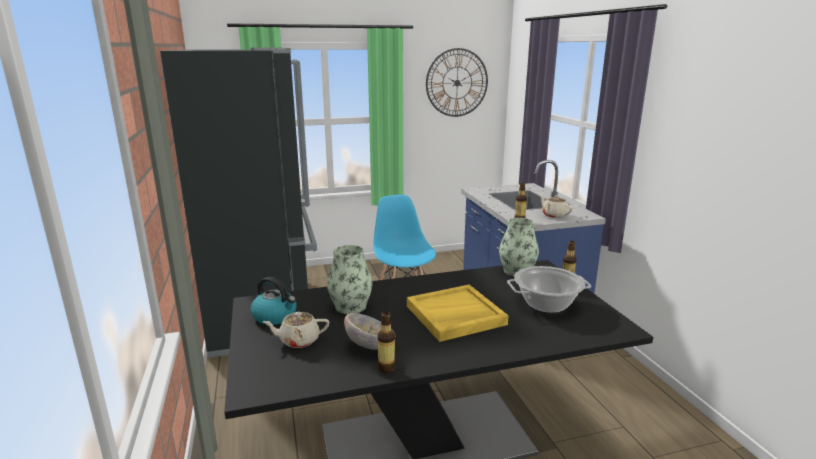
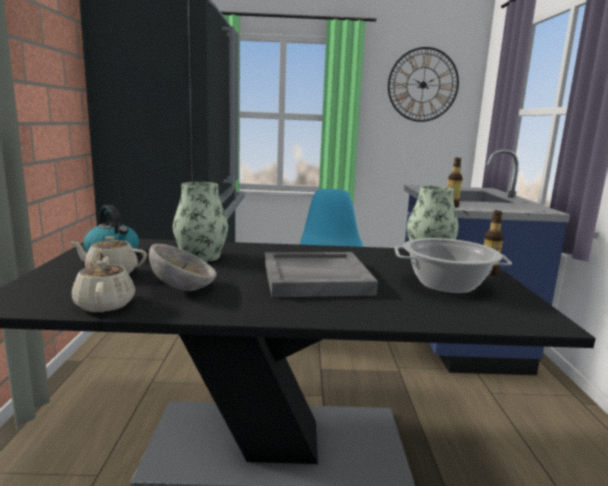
camera: 15 degrees right, 5 degrees down
(386, 368) = (179, 310): bottle -> none
(455, 315) = (315, 279): yellow tray -> grey tray
(554, 215) = (500, 207): beige teapot -> beige teapot (105, 304)

